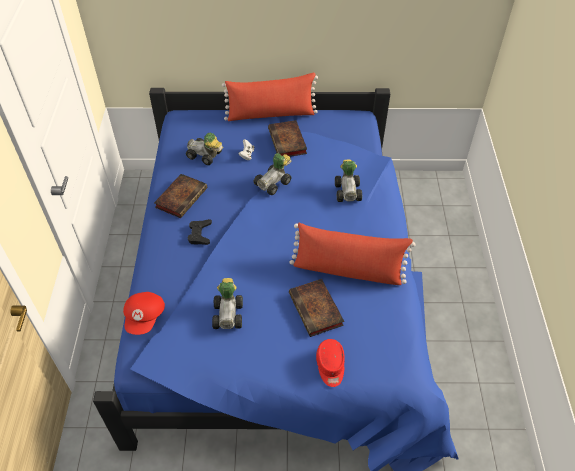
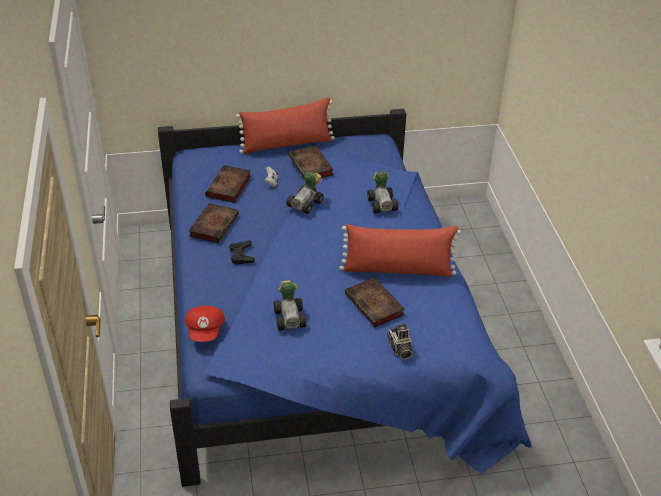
camera: 10 degrees left, 10 degrees down
(205, 156) = (229, 187): toy car -> book
(330, 366) = (399, 349): red cap -> camera

